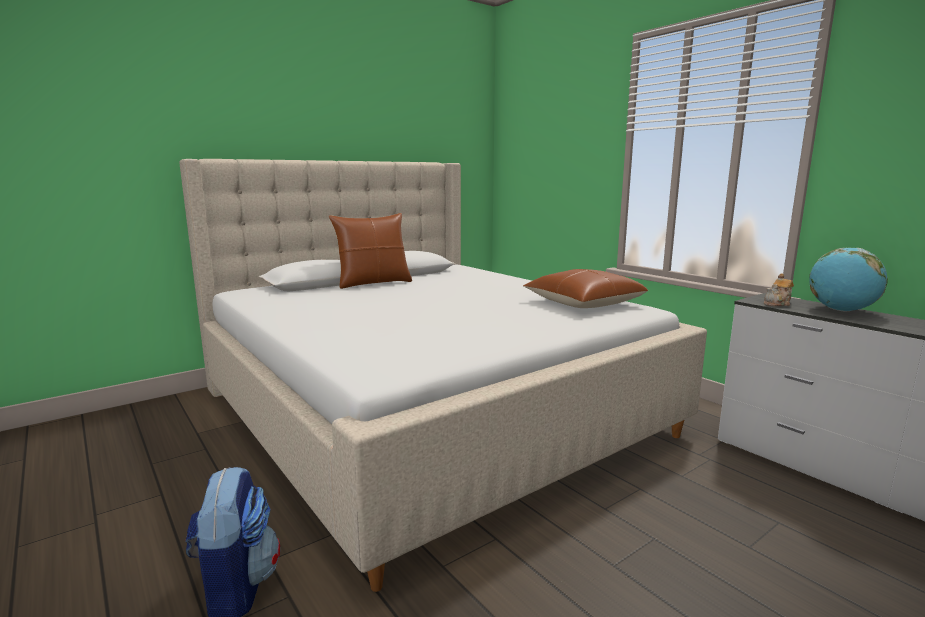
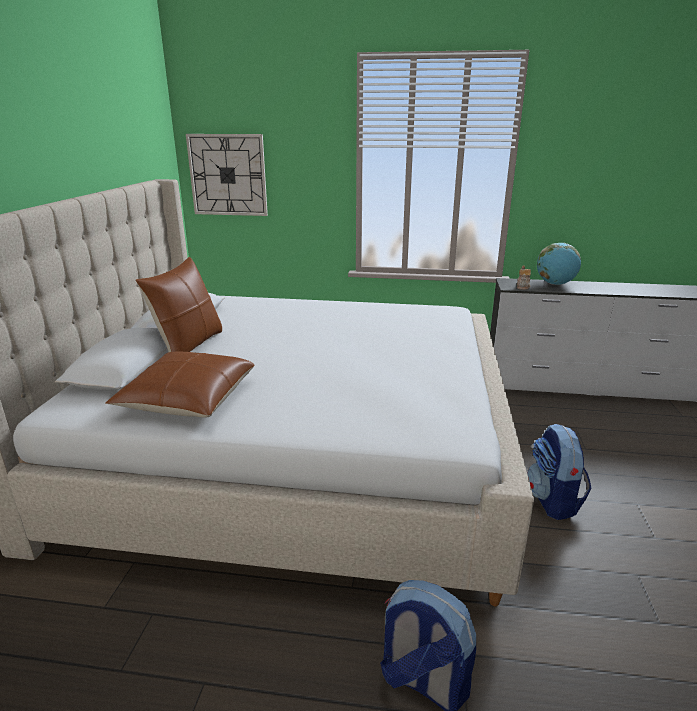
camera: 45 degrees left, 10 degrees up
(524, 166) = (228, 175): none -> wall clock
(583, 303) = (408, 315): brown pillow -> brown pillow (188, 399)
(596, 562) = (553, 501): none -> backpack

